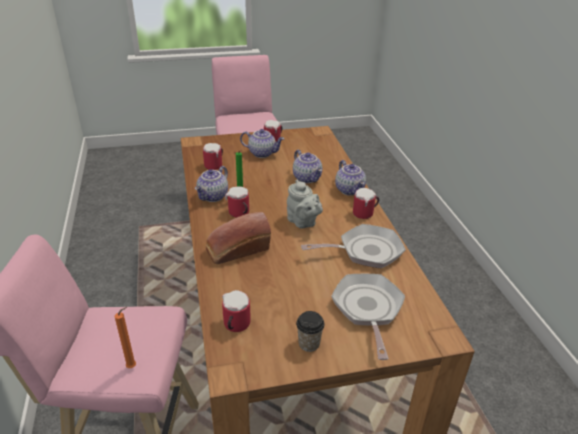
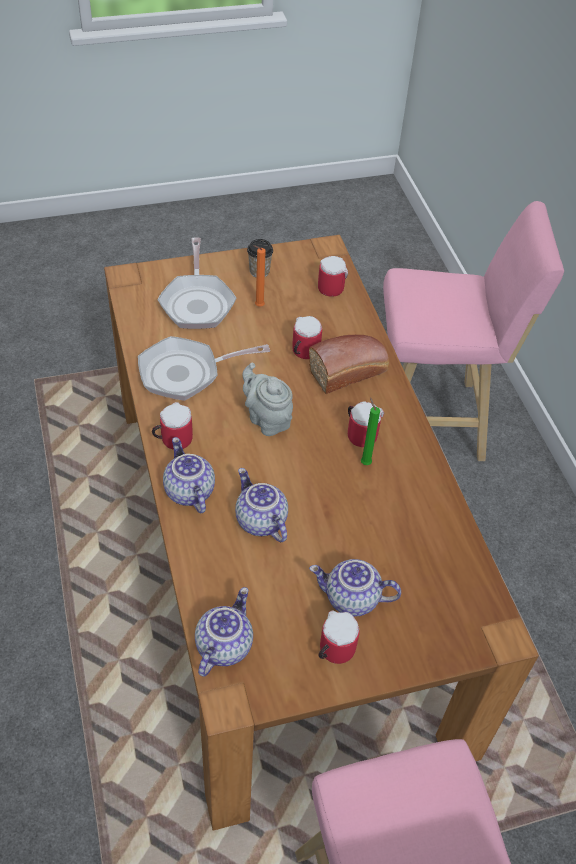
camera: 175 degrees right, 15 degrees up
(133, 366) = (417, 280): orange candle -> orange candle (258, 306)
(213, 197) = (409, 468): teapot -> teapot (223, 645)
(215, 165) = (431, 554): mug -> mug (302, 352)

